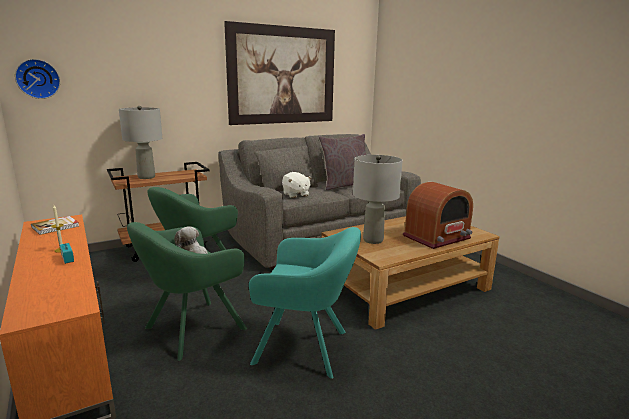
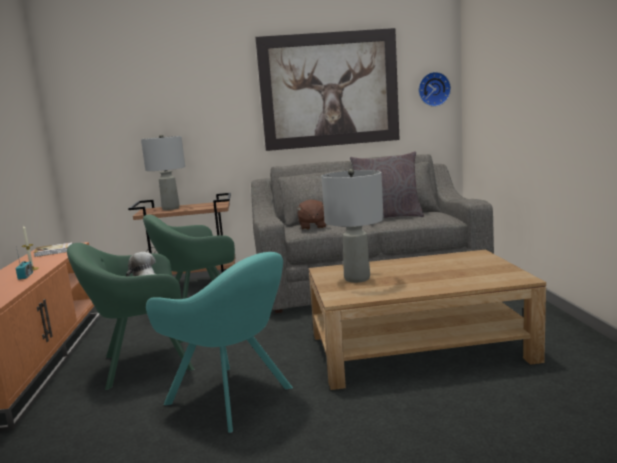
camera: 25 degrees right, 5 degrees down
(38, 79) = (77, 115): wall clock -> wall clock (433, 89)
(295, 194) = (312, 226): white plush toy -> brown plush toy
(437, 237) = (447, 279): radio -> none

